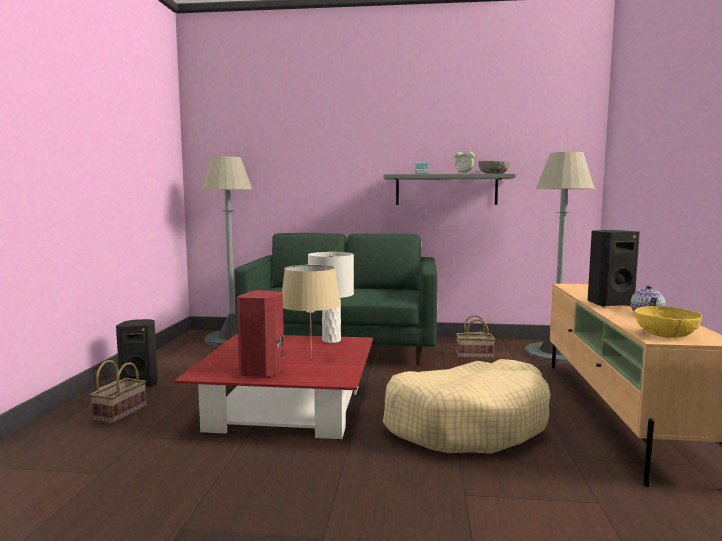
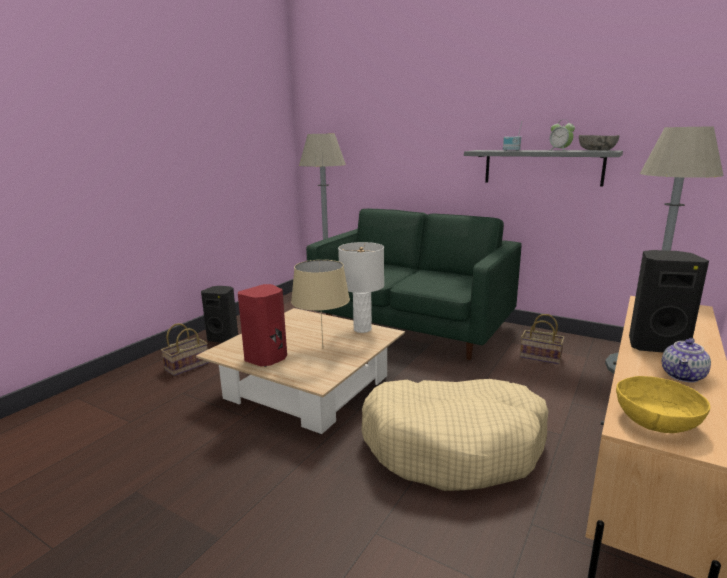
camera: 25 degrees right, 10 degrees up
(288, 408) = (309, 387): red coffee table -> beige coffee table

